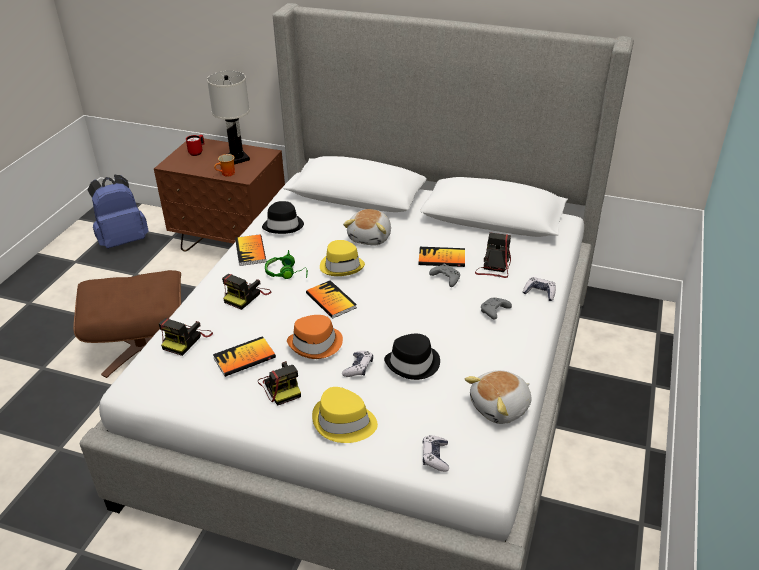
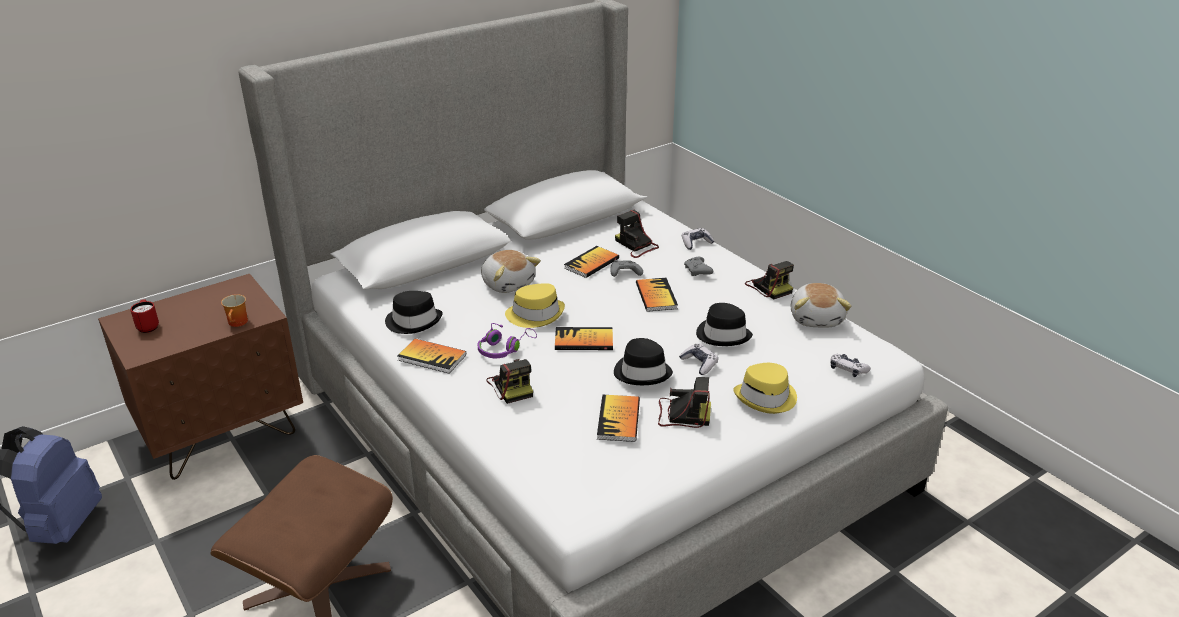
camera: 55 degrees left, 5 degrees down
(186, 340) = (544, 448): camera -> camera (768, 287)
(237, 159) = (216, 305): white table lamp -> none
(287, 273) = (504, 349): green headphones -> purple headphones
(316, 344) = (642, 372): orange hat -> black hat
(430, 307) = (656, 296): none -> book

